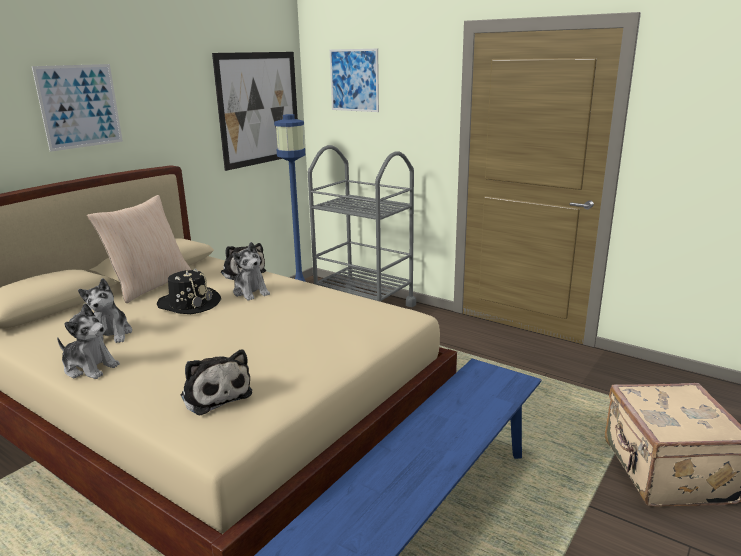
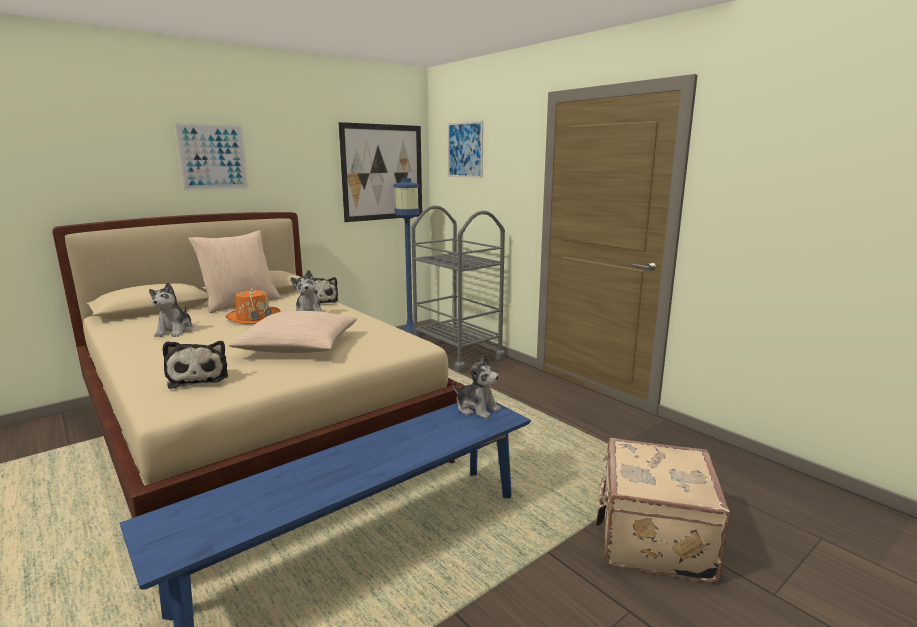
camera: 15 degrees right, 5 degrees down
(90, 367) = (136, 350): plush toy -> plush toy (477, 408)
(189, 303) = (253, 317): black hat -> orange hat
(284, 336) = (299, 347): none -> beige pillow

